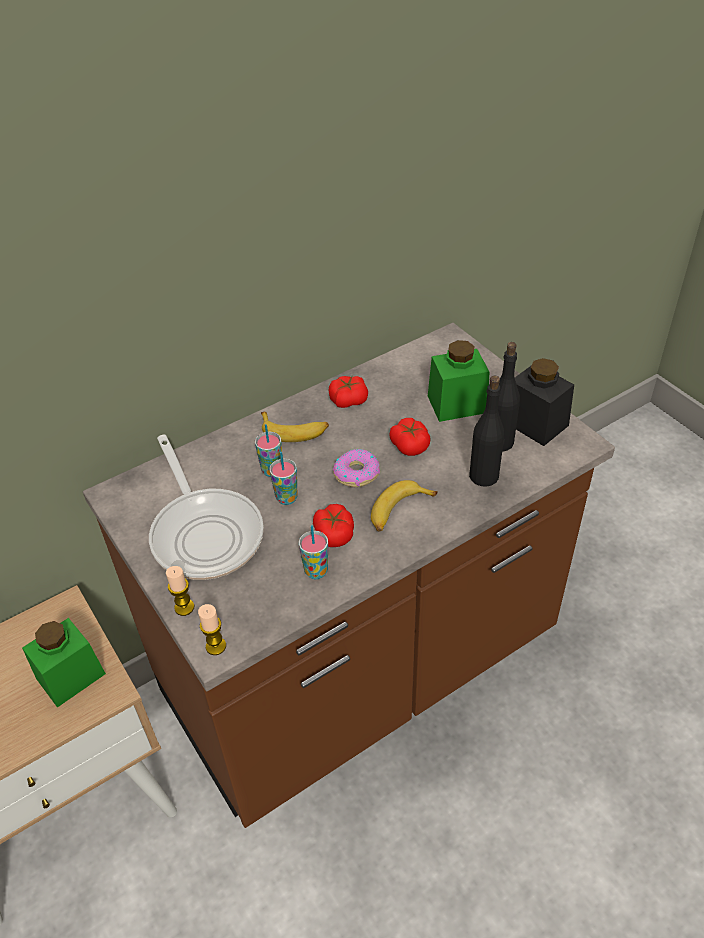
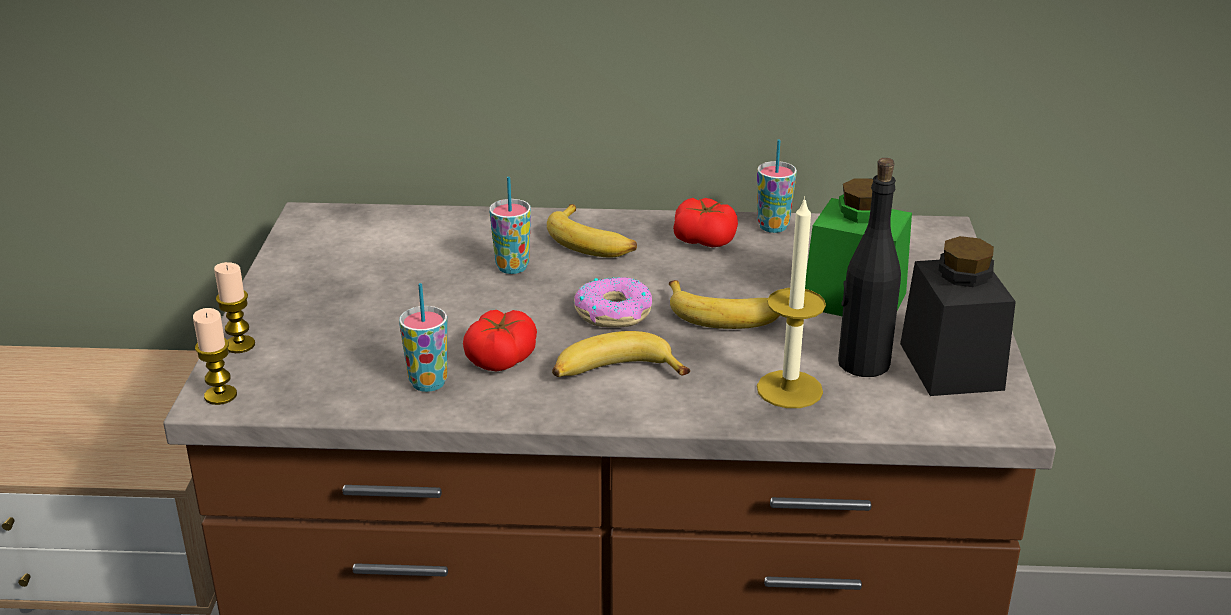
camera: 35 degrees right, 15 degrees down
(71, 676) = (144, 431): green jar -> none
(205, 532) = (357, 290): frying pan -> none
(286, 498) = (493, 299): cup -> cup (773, 227)
(410, 445) = (725, 314): tomato -> banana
(484, 476) = (789, 389): black bottle -> candle

